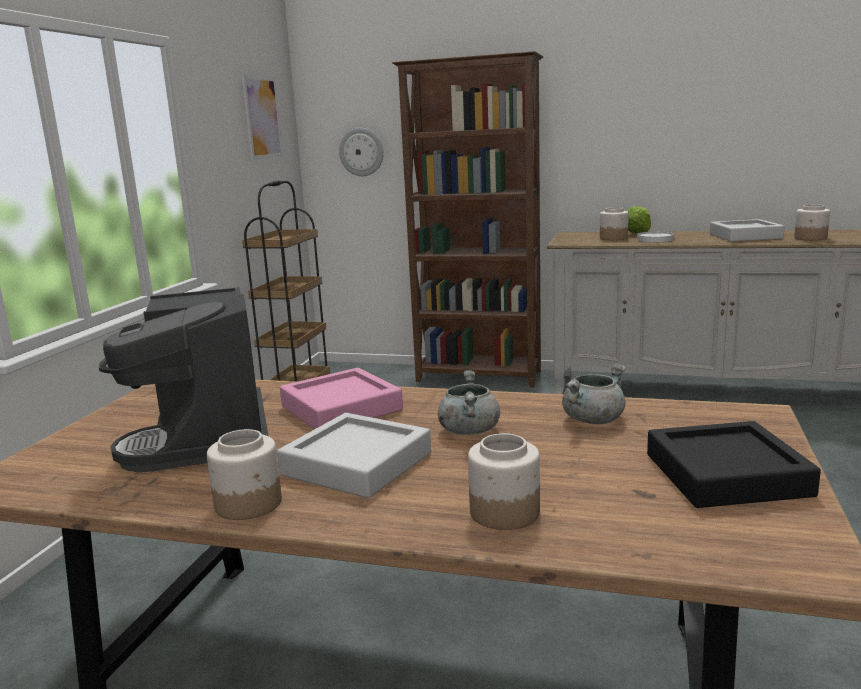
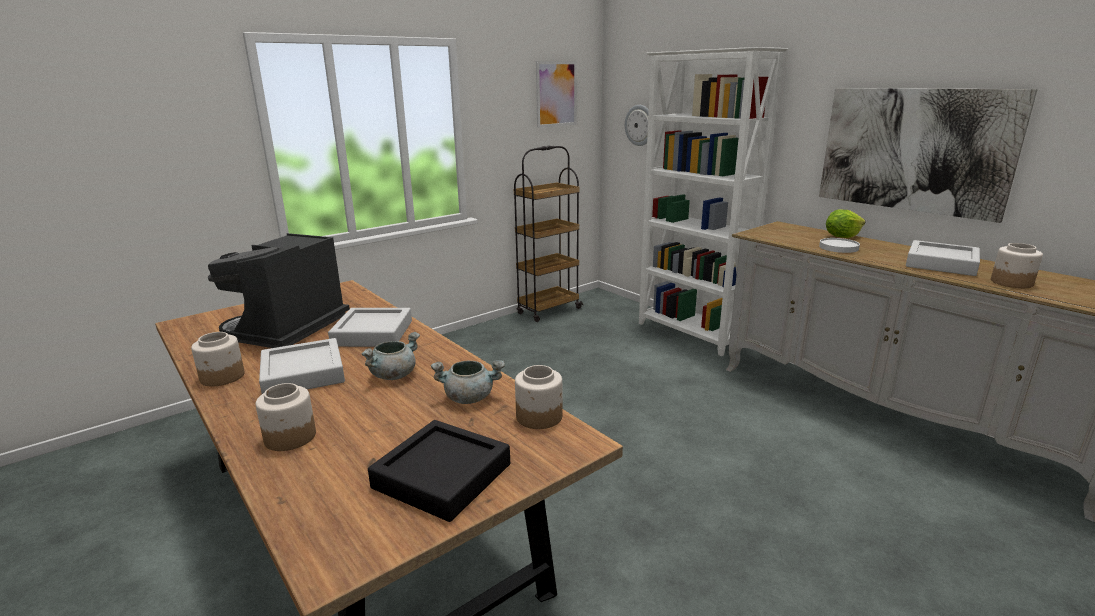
camera: 35 degrees right, 5 degrees up
(341, 408) = (373, 333): pink tray -> grey tray
(479, 377) = (691, 334): brown bookcase -> white bookcase
(613, 238) = (805, 238): jar -> jar (540, 416)
(680, 144) = (913, 150): none -> picture

